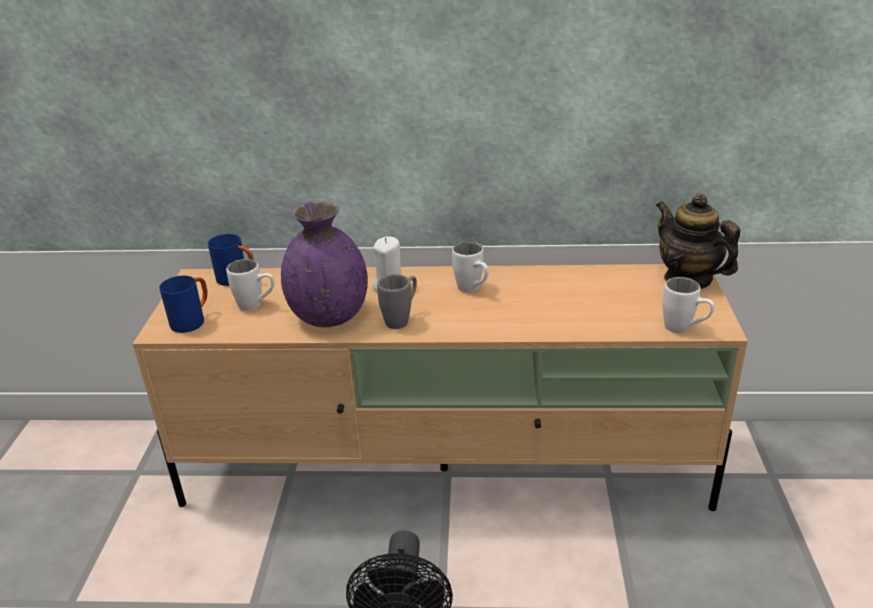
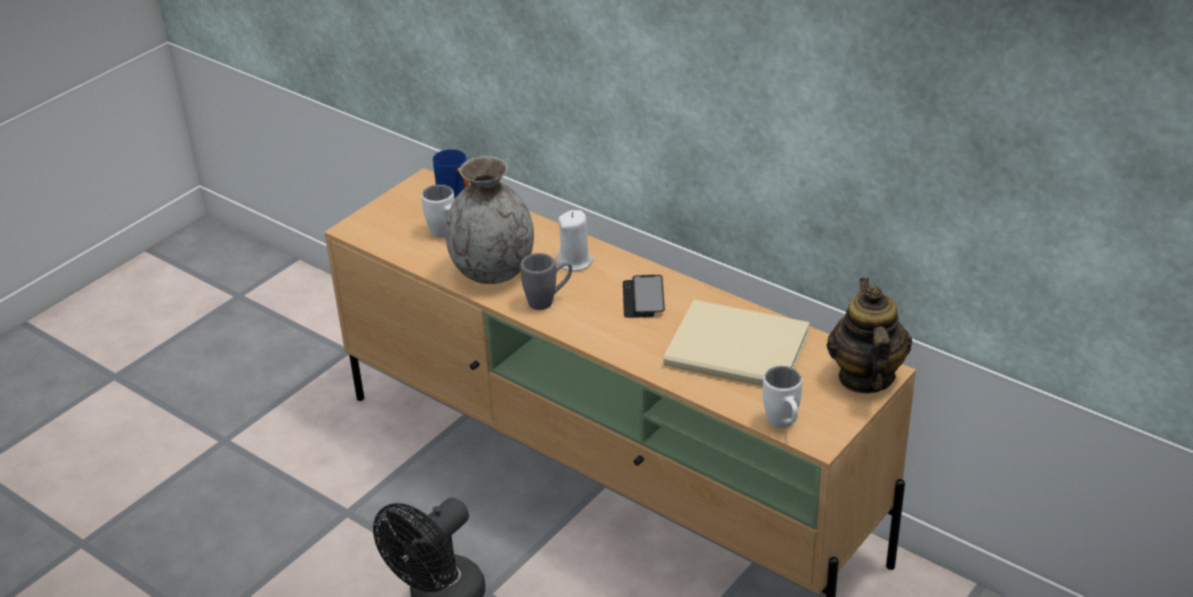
camera: 35 degrees right, 5 degrees up
(192, 320) = (385, 228): blue mug -> none
(328, 316) = (492, 271): purple vase -> grey vase
(473, 290) = (643, 298): white mug -> phone
(588, 297) = (740, 352): none -> beige book

